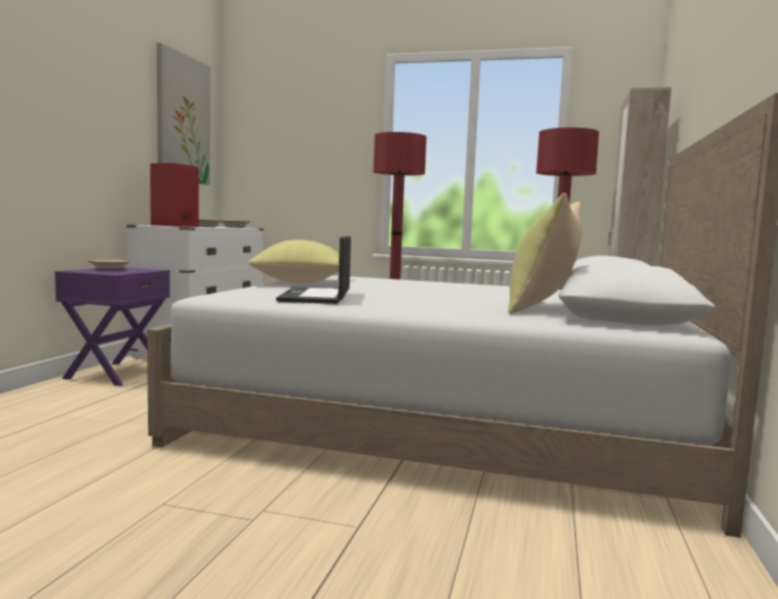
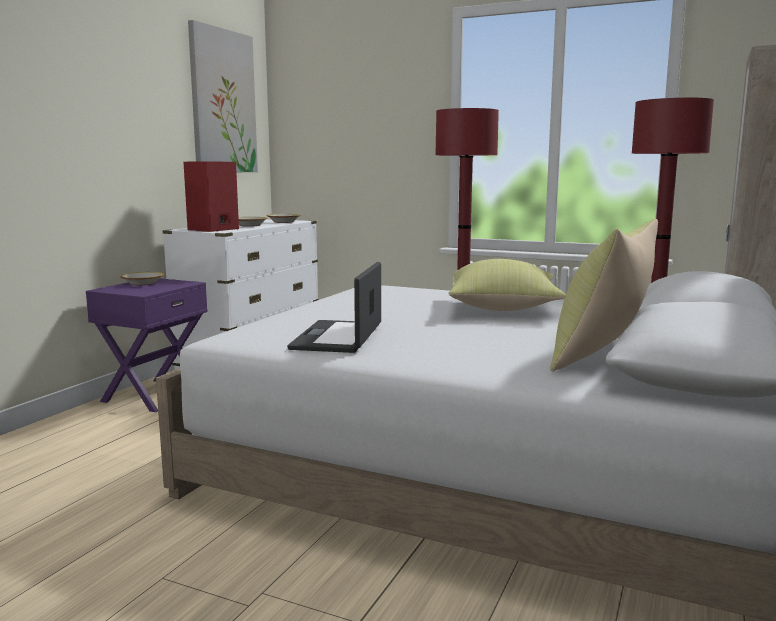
camera: 10 degrees right, 5 degrees up
(303, 282) = (339, 305): yellow pillow -> yellow pillow (504, 309)

